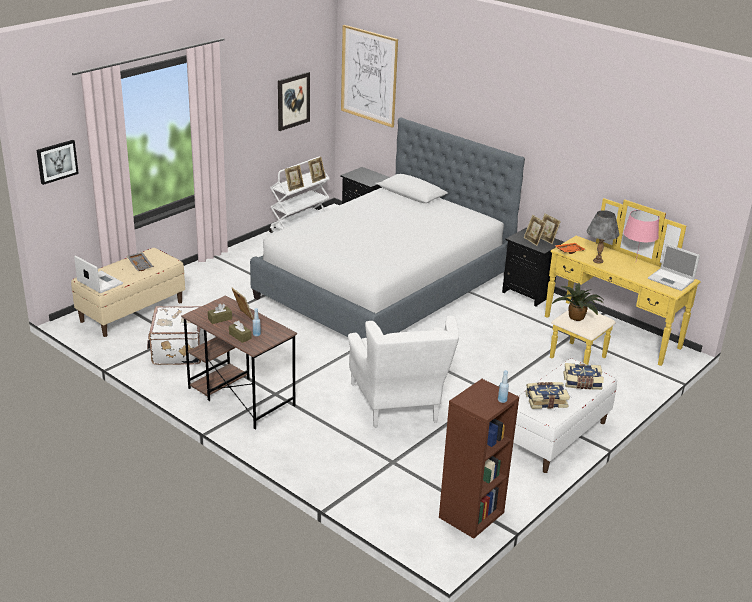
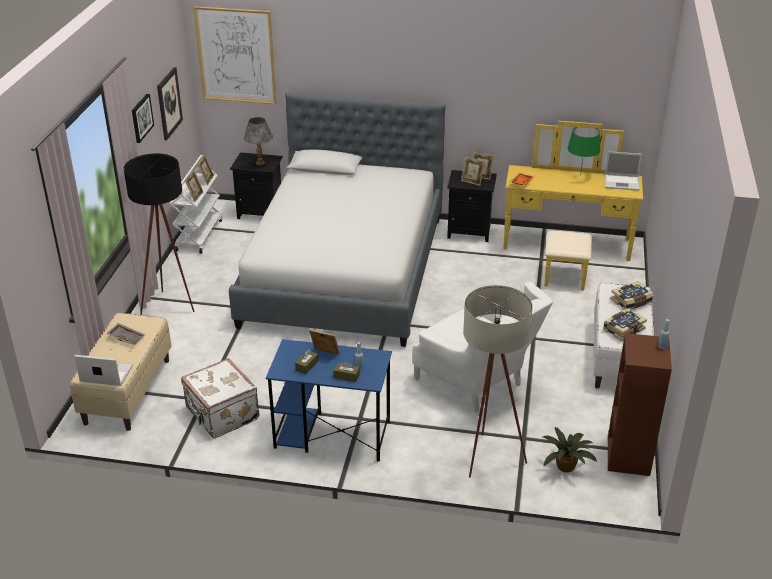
camera: 30 degrees left, 5 degrees up
(57, 161) = (28, 256): picture -> picture (141, 117)
(223, 269) = (171, 308): none -> black floor lamp
(240, 396) = (331, 435): brown desk -> blue desk
(341, 466) = (487, 462): none -> beige floor lamp
(577, 316) = (563, 242): potted plant -> potted plant (565, 465)
(598, 261) = (552, 184): grey table lamp -> grey table lamp (260, 163)
(635, 262) = (580, 175): pink table lamp -> green table lamp

